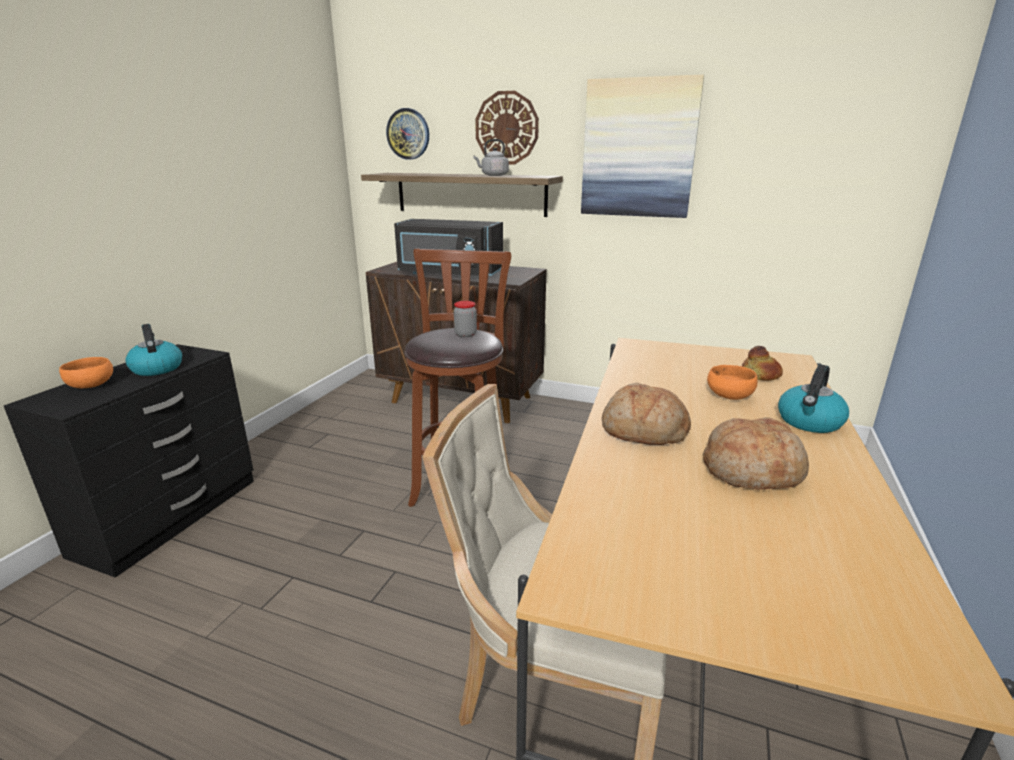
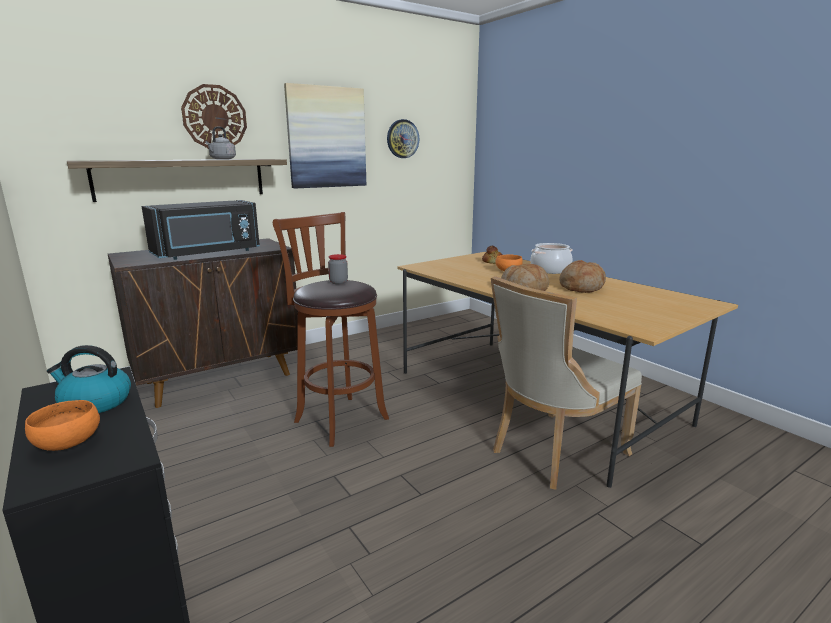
camera: 55 degrees left, 5 degrees down
(408, 134) = (95, 118): wall clock -> wall clock (402, 139)
(809, 422) = (550, 270): kettle -> cooking pot

